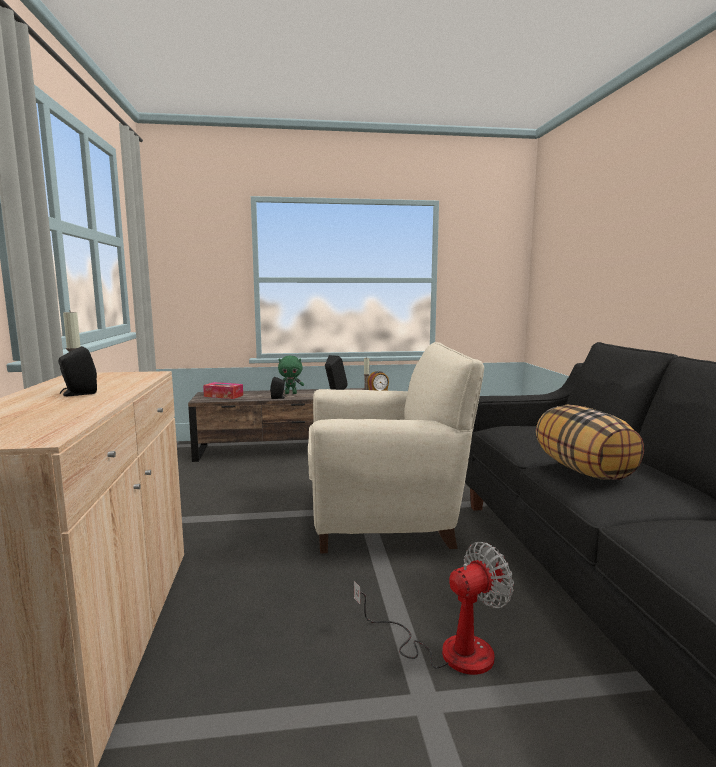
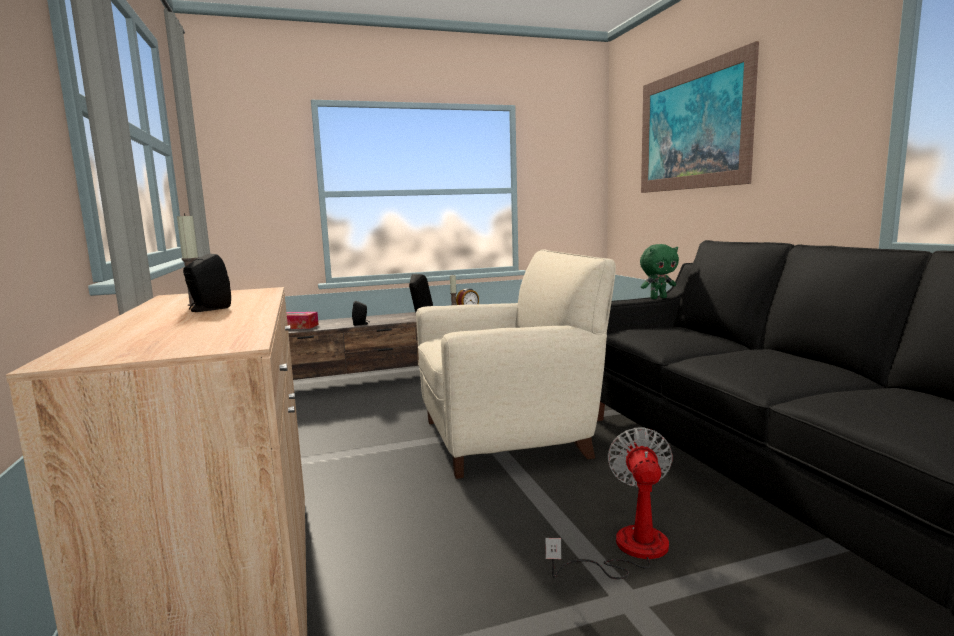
camera: 10 degrees left, 0 degrees up
(291, 393) = (372, 319): green plush toy -> green plush toy (658, 298)
(447, 650) = (627, 550): fan -> fan turned 45 degrees counterclockwise
(584, 470) = (729, 359): pillow -> none
(604, 227) = (692, 128): none -> picture

